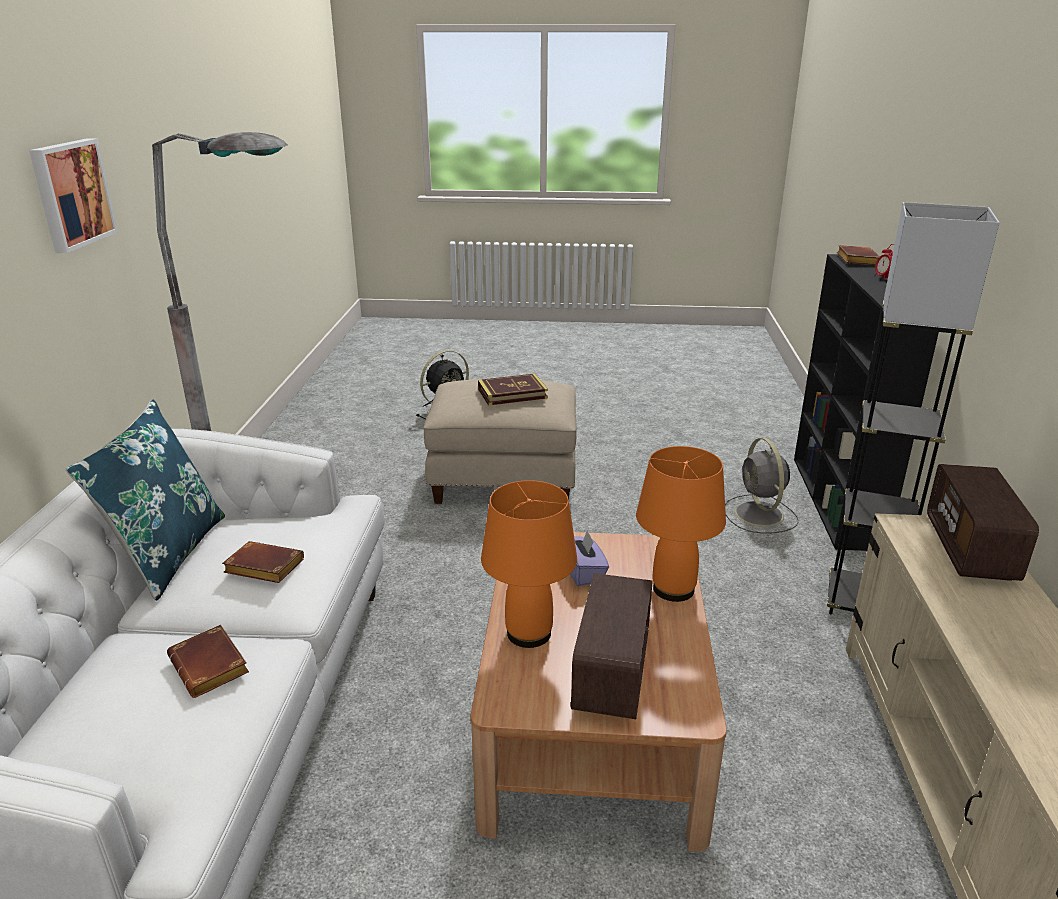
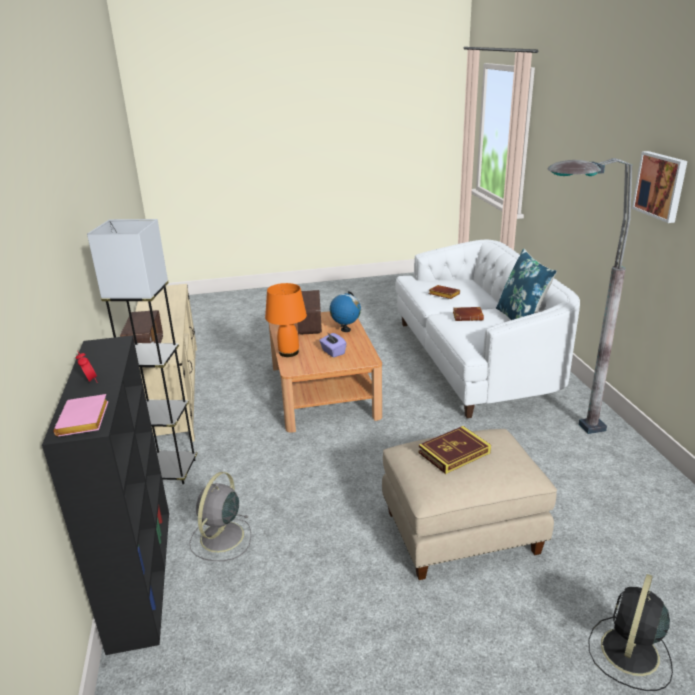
camera: 165 degrees right, 0 degrees up
(530, 633) = (345, 330): orange table lamp -> globe
(760, 515) = (221, 538): grey fan -> grey fan turned 135 degrees counterclockwise
(855, 260) = (85, 421): brown book -> pink book

